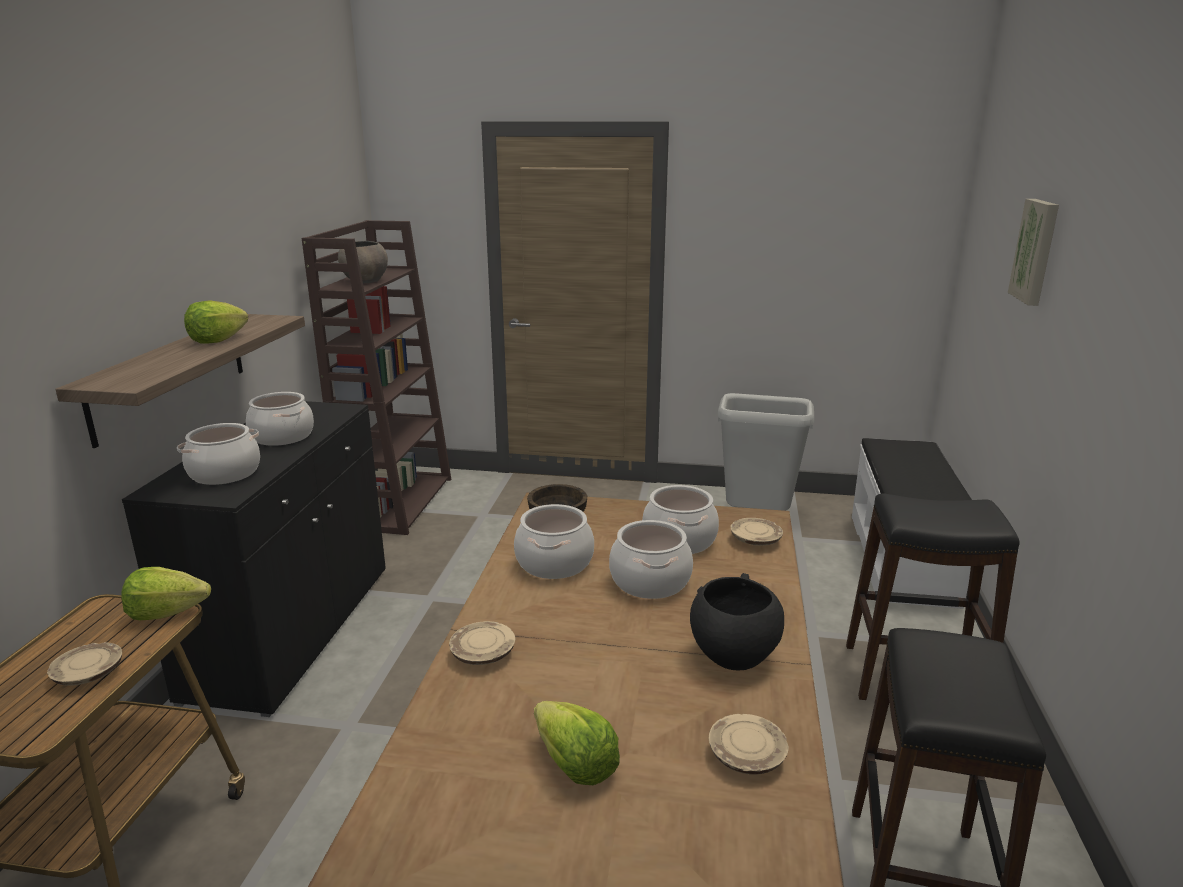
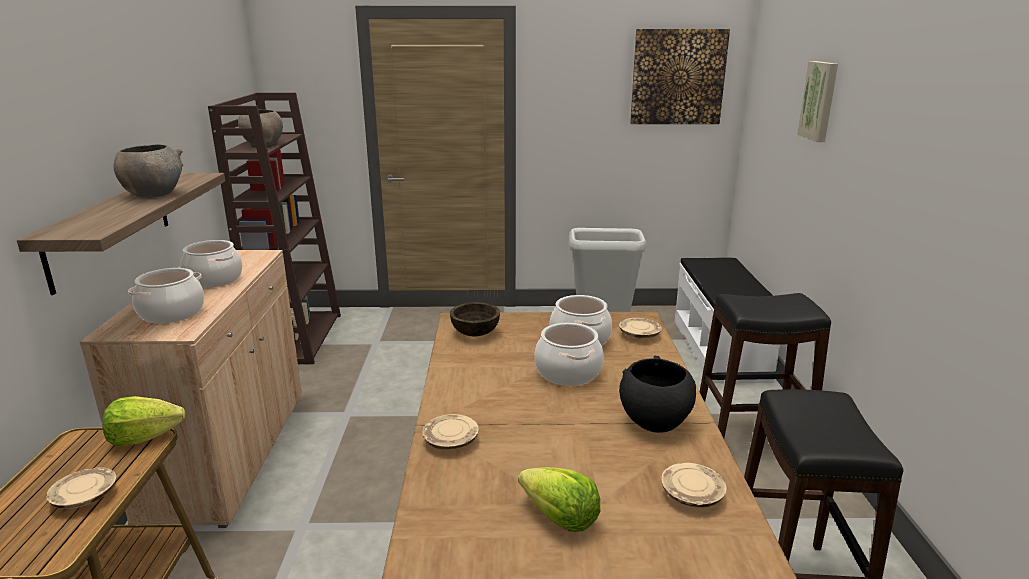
camera: 10 degrees left, 0 degrees up
(217, 340) = (154, 194): lettuce -> grey bowl
(293, 630) = (229, 453): black cabinet -> beige cabinet
(554, 562) = (484, 365): cooking pot -> none
(871, 211) = (678, 77): none -> picture

